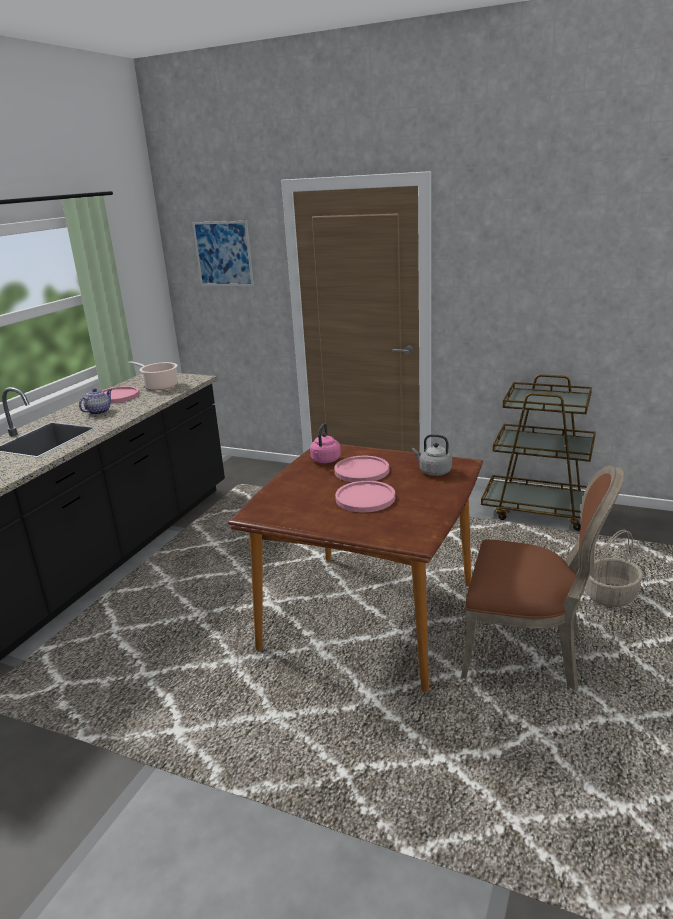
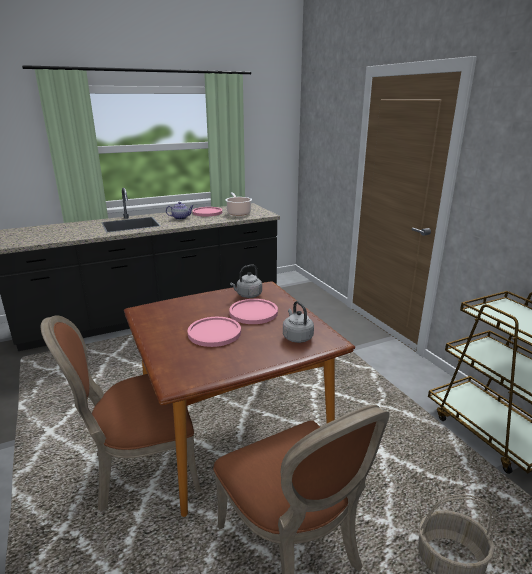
camera: 40 degrees right, 0 degrees up
(223, 254) = (327, 127): picture -> none
(325, 460) = (248, 295): pink kettle -> grey kettle
(335, 691) = (141, 469): none -> brown chair

